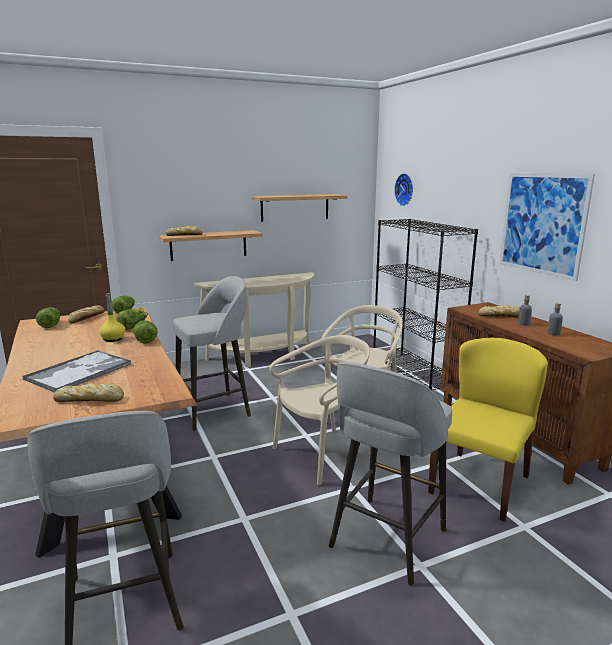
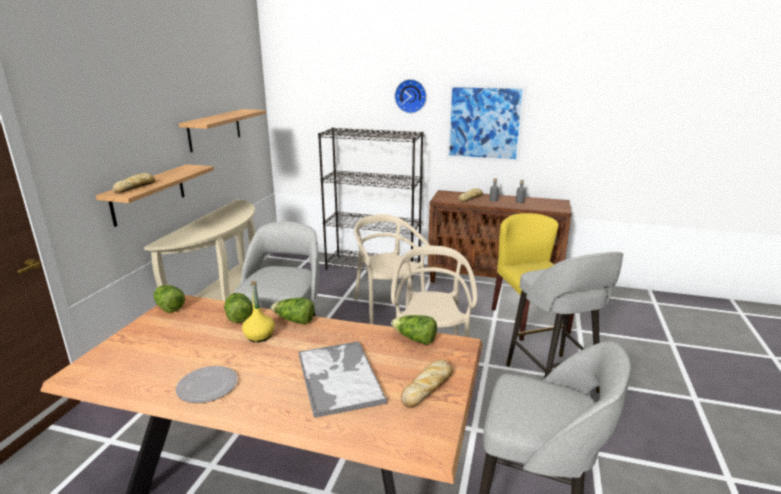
camera: 50 degrees left, 5 degrees up
(41, 347) = (207, 386): none -> plate
(50, 325) = (121, 363): lettuce -> lettuce (415, 339)
(86, 318) = (144, 334): bread -> none
(405, 189) = (316, 99): wall clock -> wall clock (411, 96)

